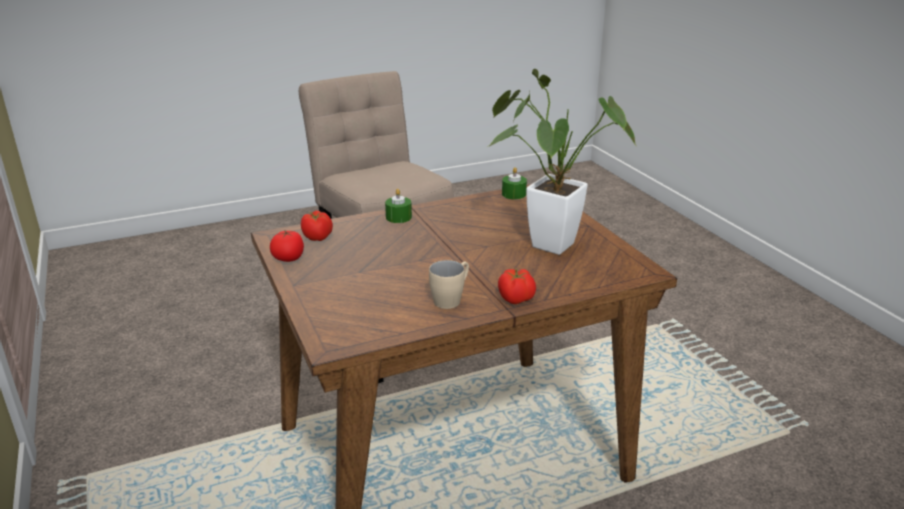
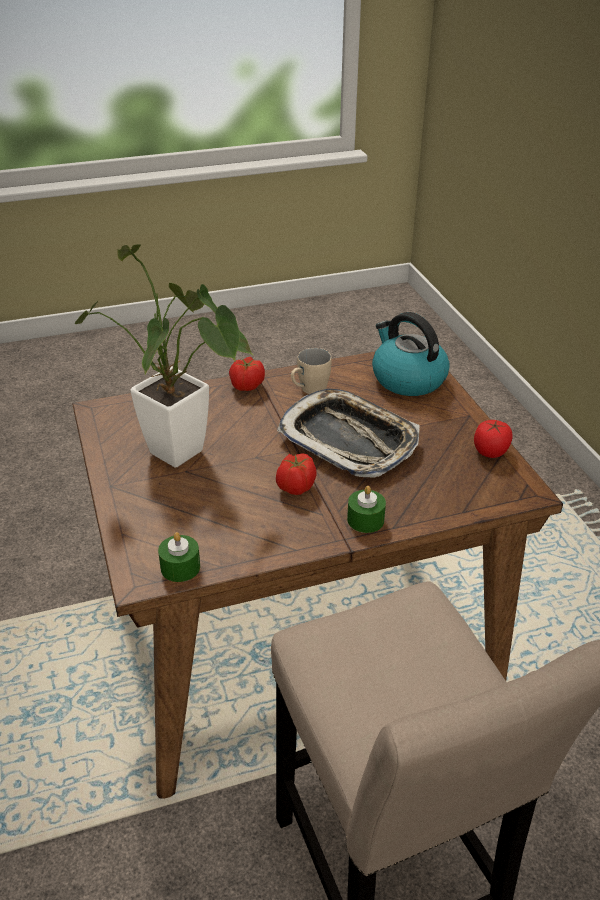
camera: 175 degrees left, 10 degrees up
(318, 237) = (468, 484): tomato -> tomato (295, 487)
(345, 316) = (407, 379): none -> kettle
(410, 260) = (349, 440): none -> tray

